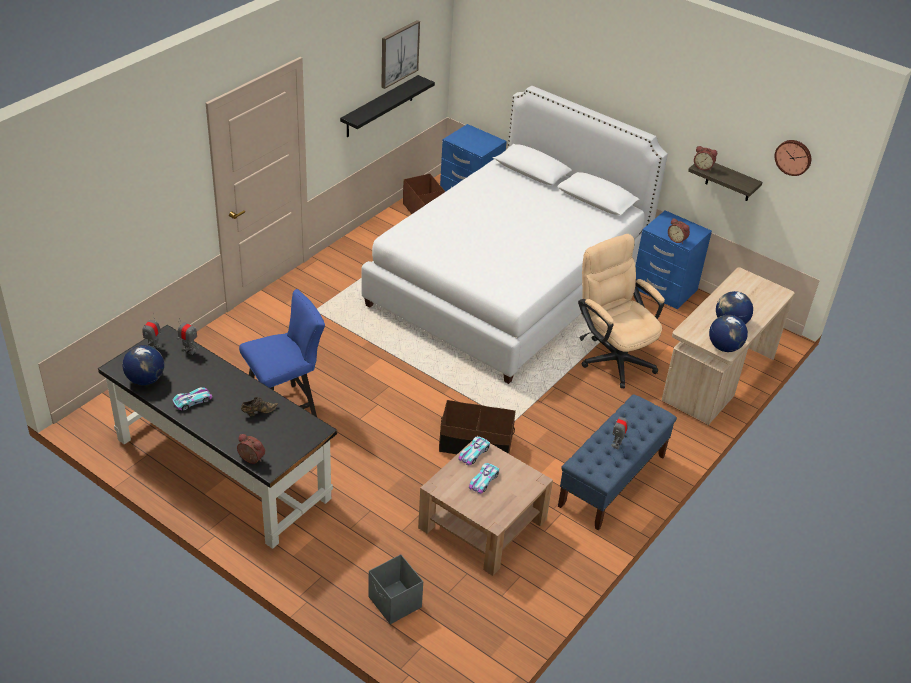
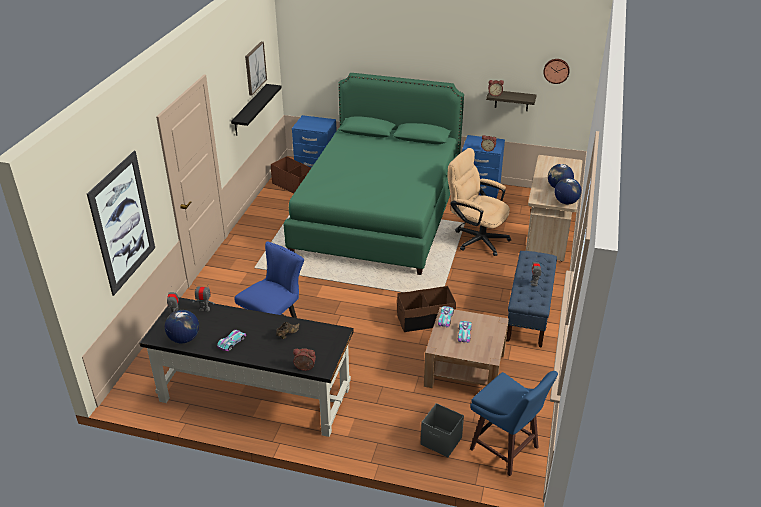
camera: 20 degrees left, 5 degrees down
(127, 222) = (123, 223): none -> picture
(464, 641) = (505, 450): none -> blue stool
(508, 285) = (378, 214): white bed -> green bed

